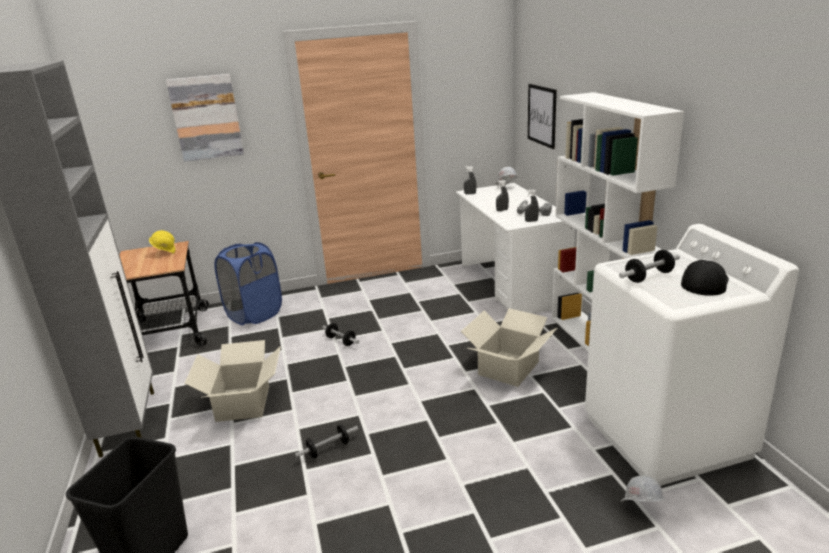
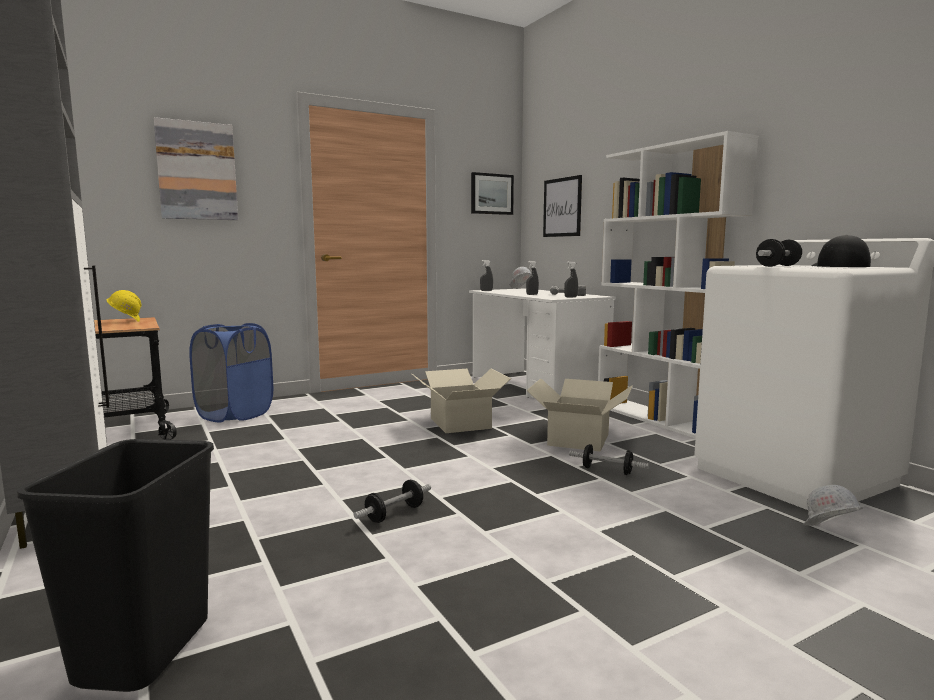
camera: 15 degrees left, 15 degrees down
(242, 403) = (247, 483): cardboard box -> cardboard box (459, 423)
(341, 341) = (361, 429): dumbbell -> dumbbell (607, 471)
(480, 93) = (491, 194): none -> picture

